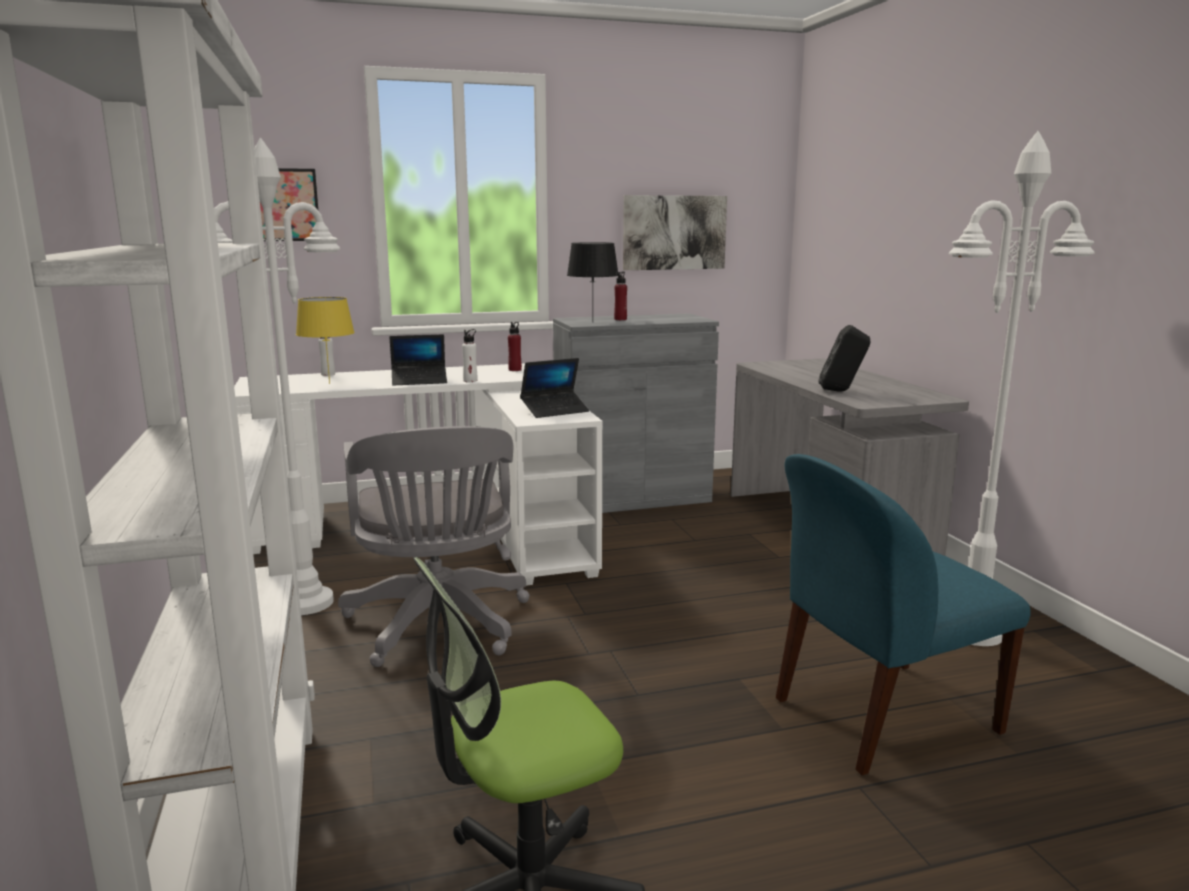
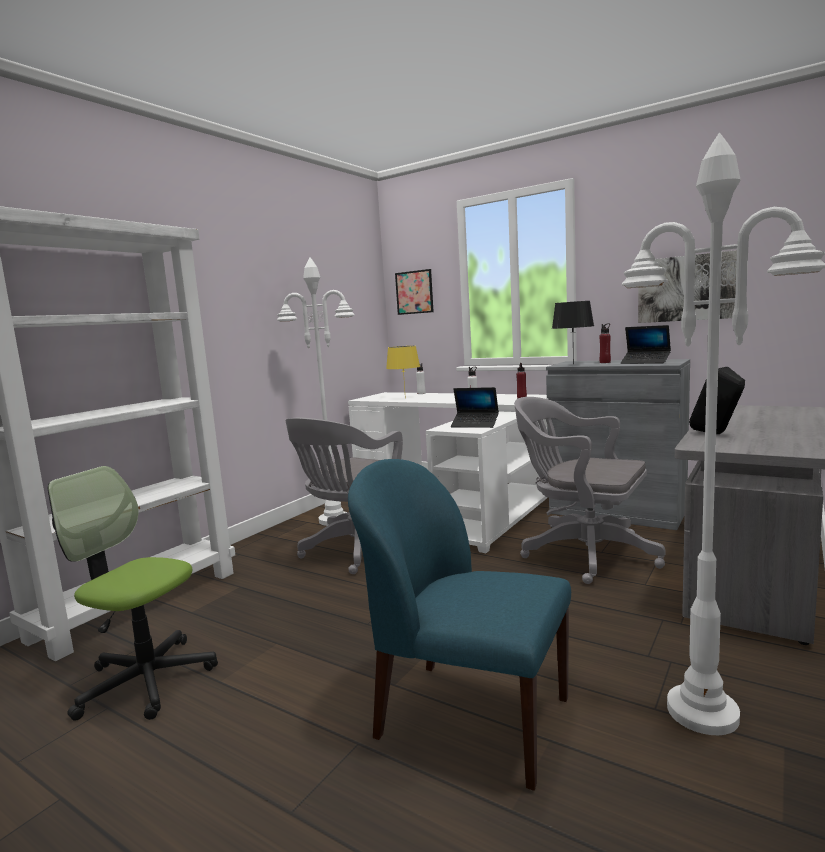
camera: 50 degrees right, 5 degrees down
(419, 381) = (448, 400): laptop -> laptop (645, 362)
(682, 546) = (582, 553): none -> grey office chair

